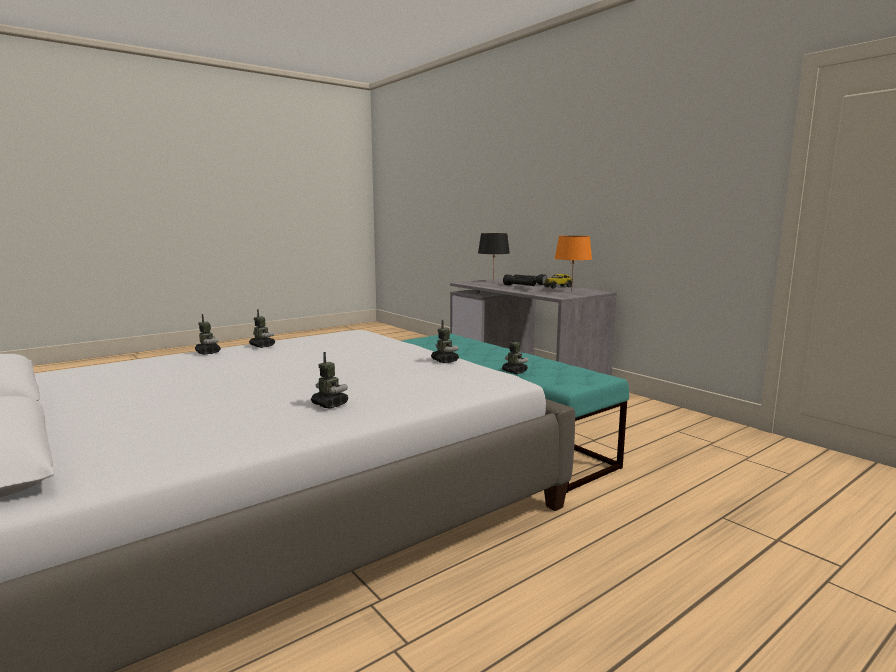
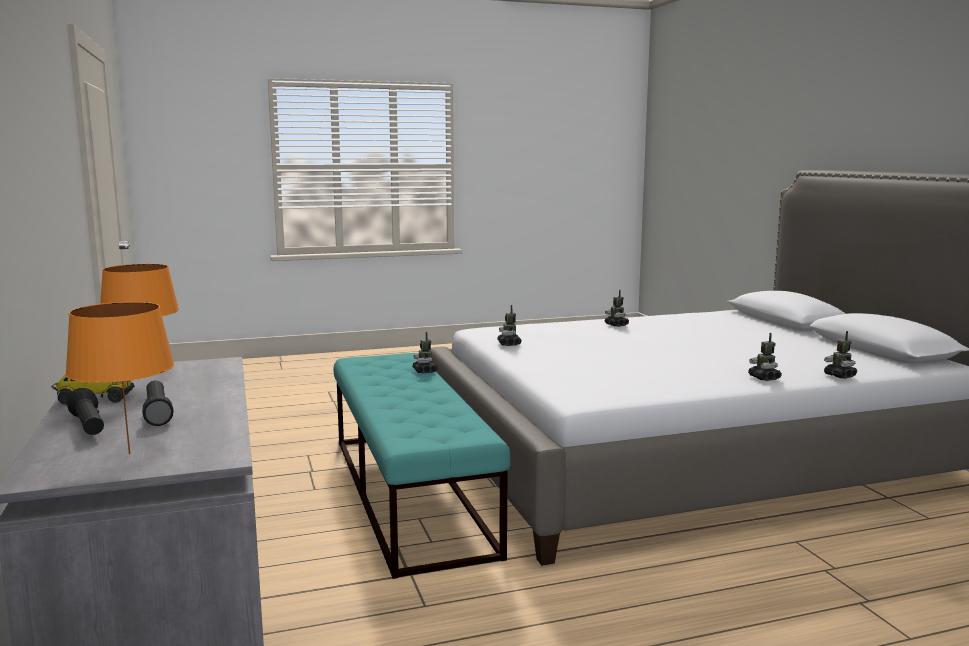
camera: 160 degrees left, 0 degrees up
(262, 346) = (705, 381): toy robot -> toy robot (840, 376)
(492, 282) = (130, 454): black table lamp -> orange table lamp

